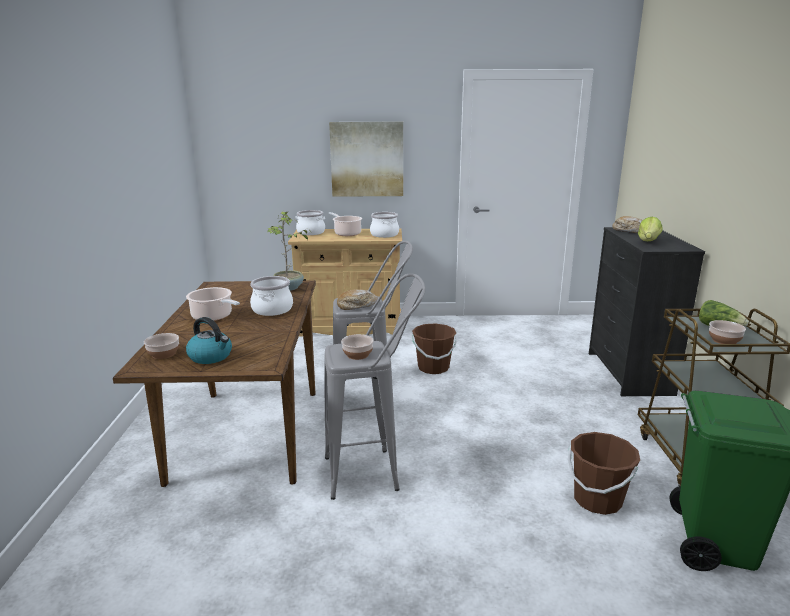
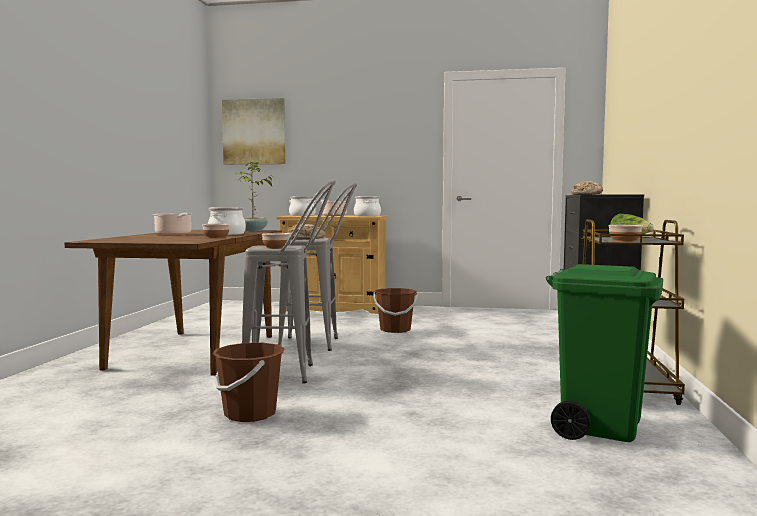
camera: 10 degrees right, 15 degrees down
(164, 354) = (115, 239): bowl -> bowl (216, 237)
(211, 356) = (150, 240): kettle -> none
(367, 159) = (357, 152): picture -> picture (254, 132)
(597, 500) = (497, 399): brown bucket -> brown bucket (250, 413)
(648, 241) = (595, 194): lettuce -> none

